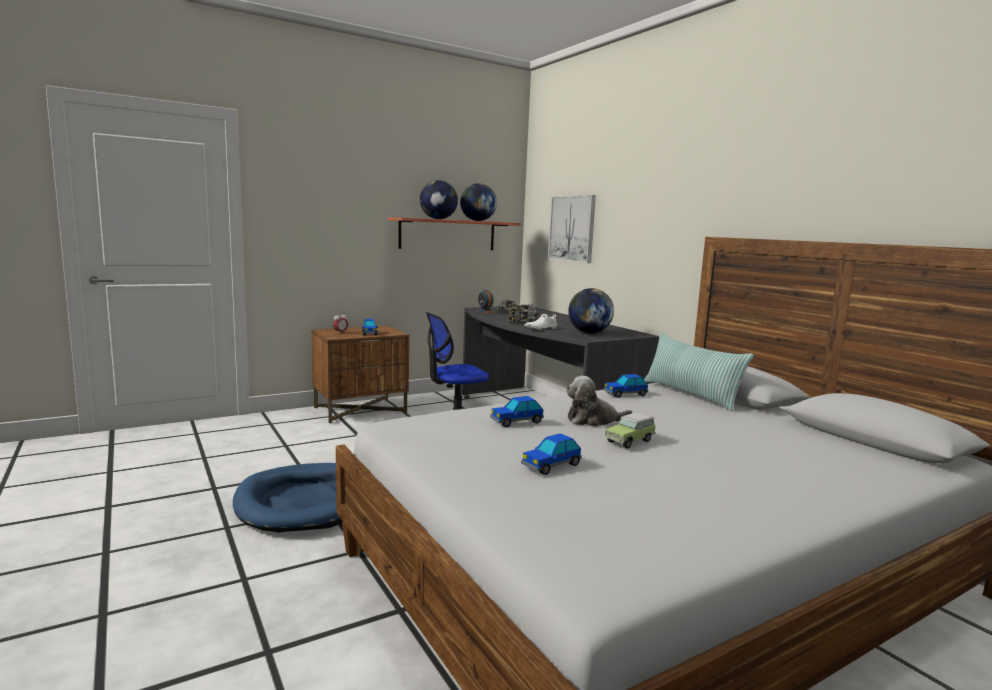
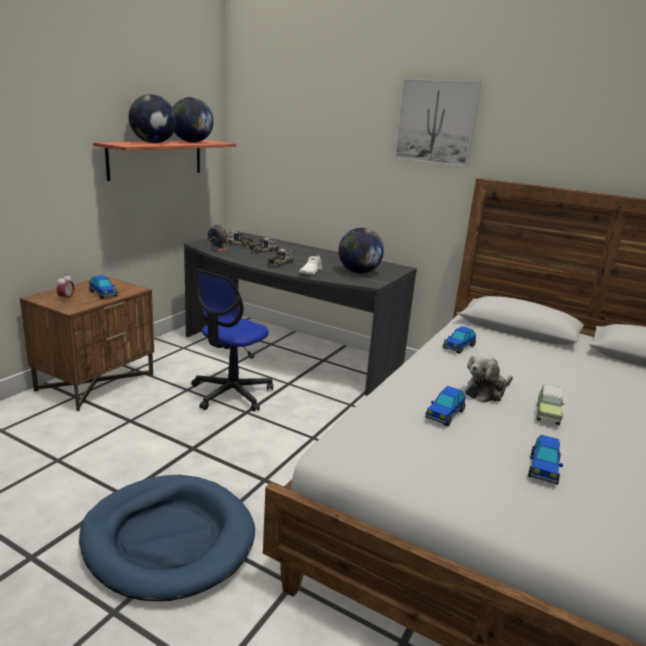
camera: 30 degrees left, 10 degrees up
(572, 228) = (298, 152): picture -> picture (436, 122)
(690, 394) = (498, 335): pillow -> none

